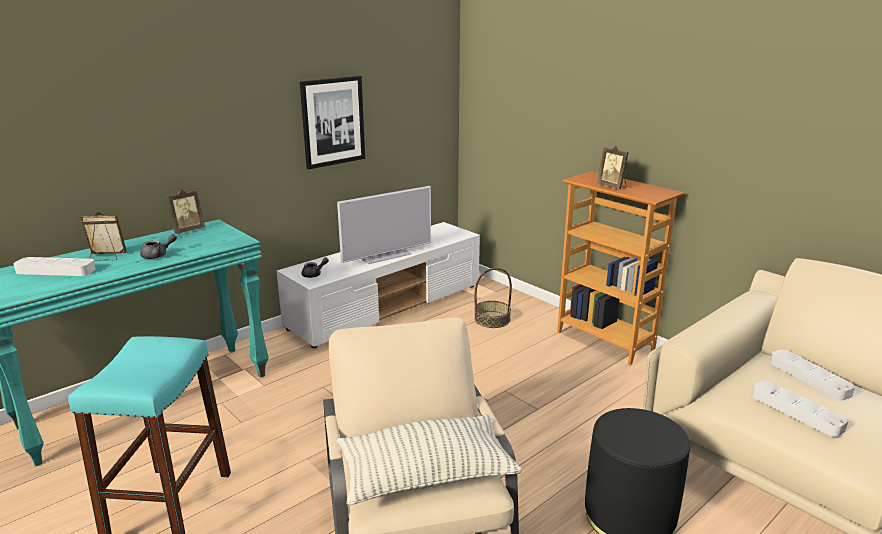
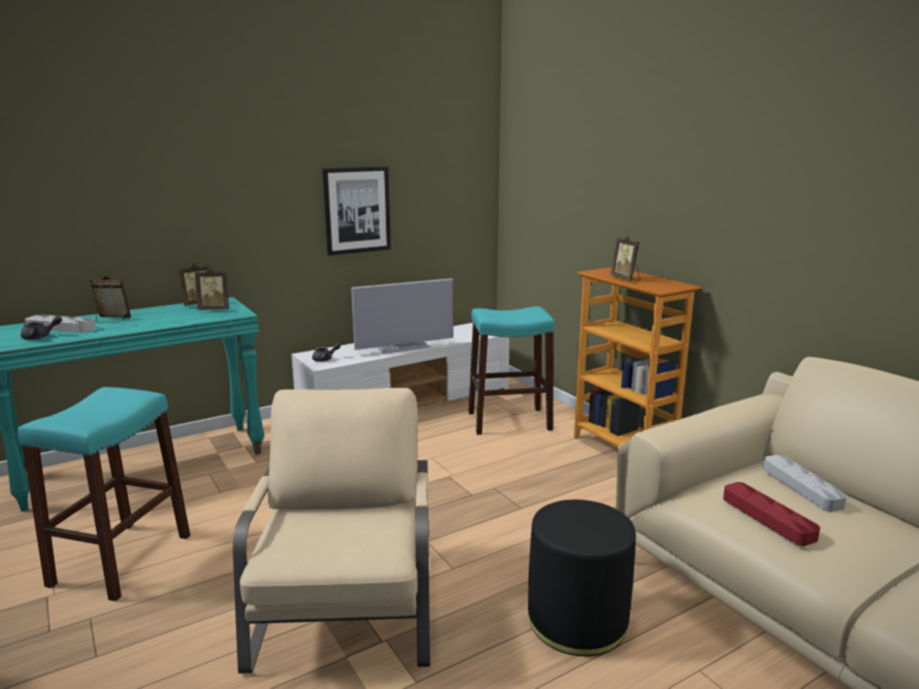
camera: 10 degrees right, 5 degrees down
(158, 255) = (157, 321): grey teapot -> grey teapot (40, 337)
(211, 236) = (215, 309): none -> picture frame
(426, 476) = (335, 539): pillow -> none
(492, 319) = (509, 421): basket -> turquoise stool
(796, 412) = (768, 517): grey tray -> red tray

